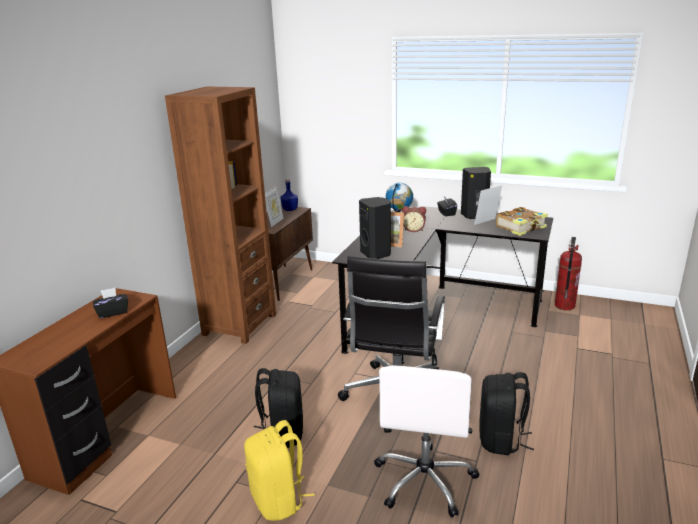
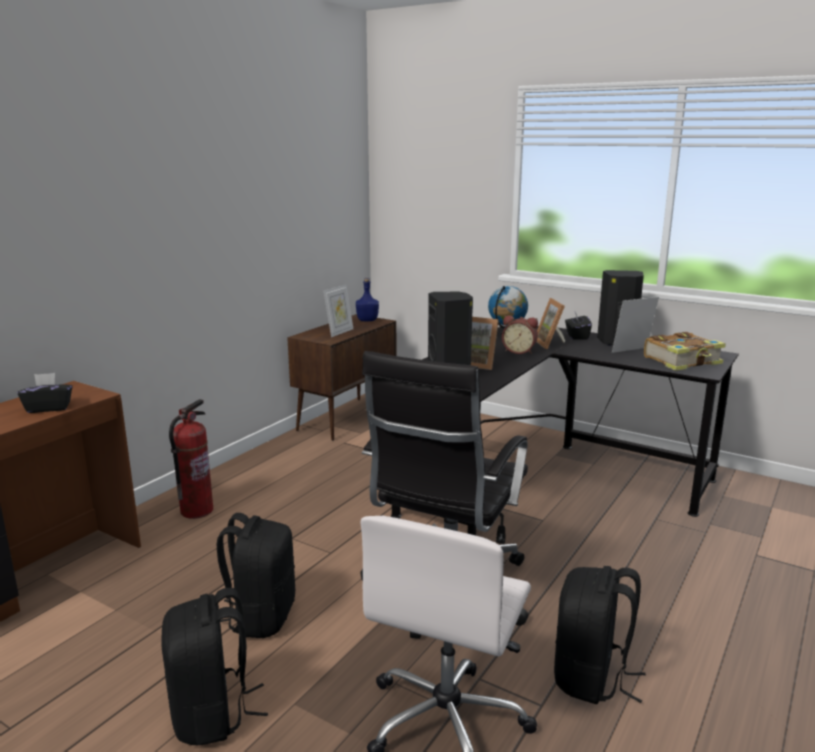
camera: 10 degrees right, 5 degrees down
(239, 324) = (268, 464): brown bookcase -> none
(278, 500) = (213, 714): yellow backpack -> black backpack
(432, 221) = (551, 344): none -> picture frame
(564, 306) = (750, 492): fire extinguisher -> fire extinguisher (197, 511)

